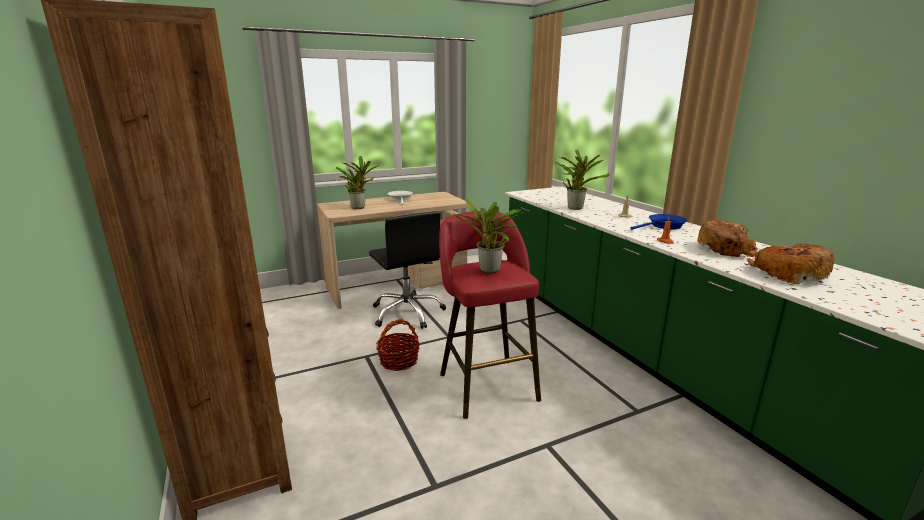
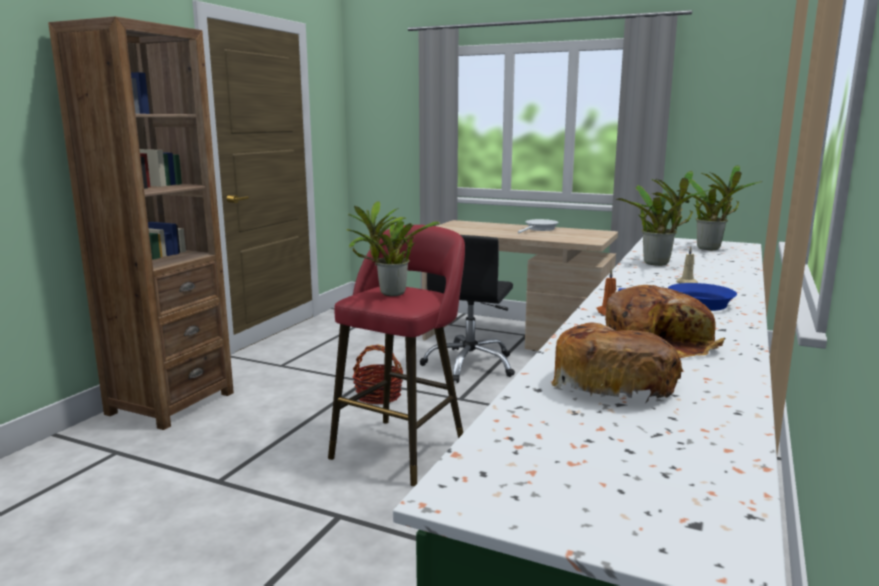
camera: 50 degrees right, 5 degrees down
(359, 207) = (474, 228): potted plant -> potted plant (711, 248)

